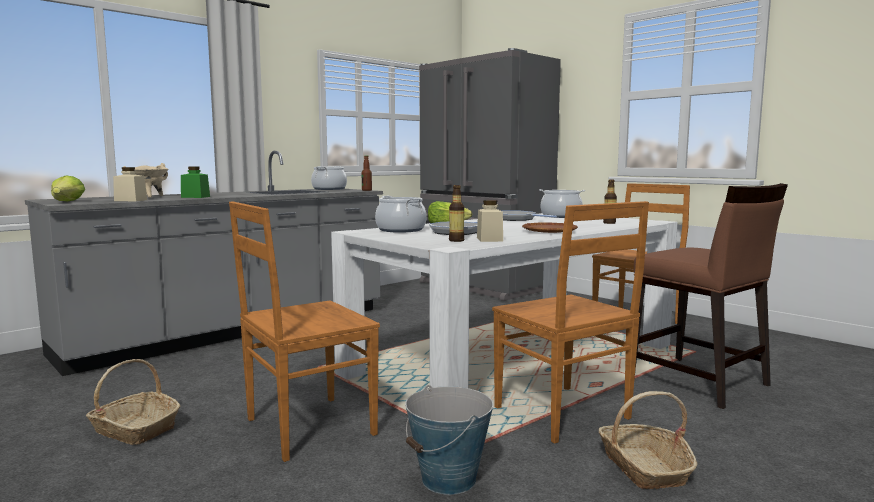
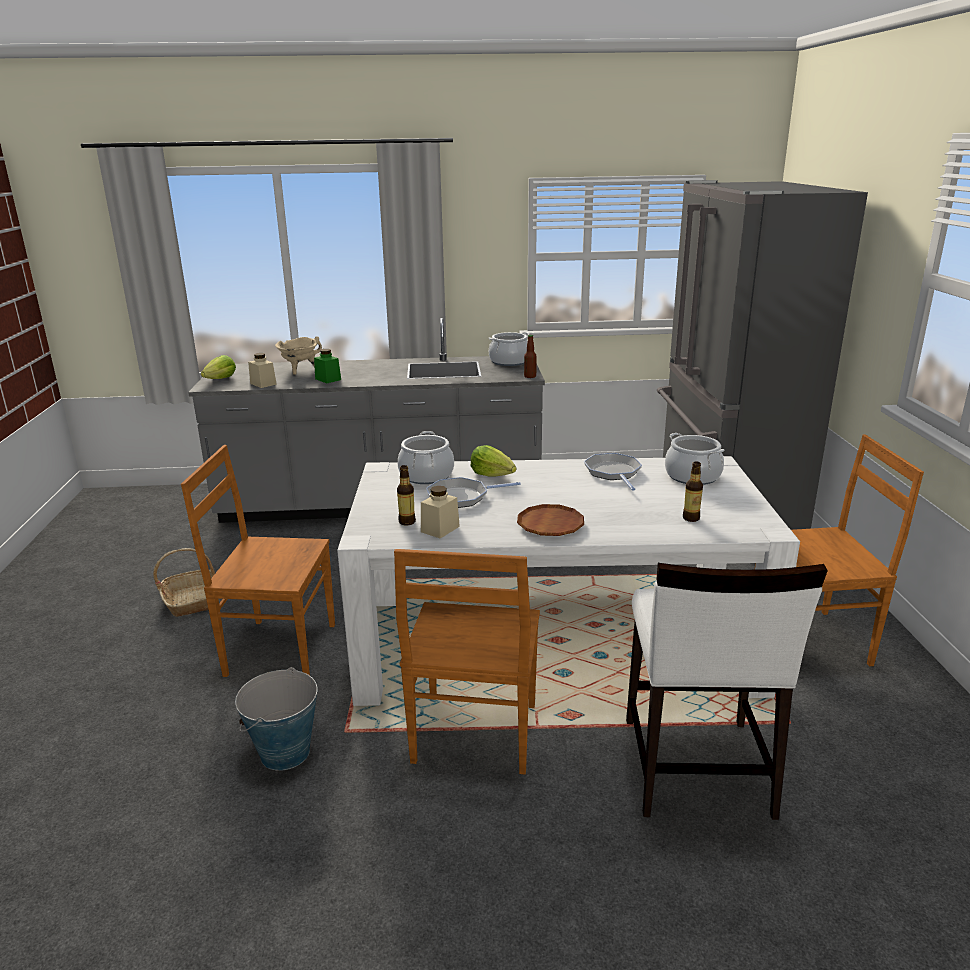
camera: 40 degrees right, 15 degrees up
(644, 468) = (432, 832): basket -> none
(698, 382) = (695, 768): brown chair -> white chair

